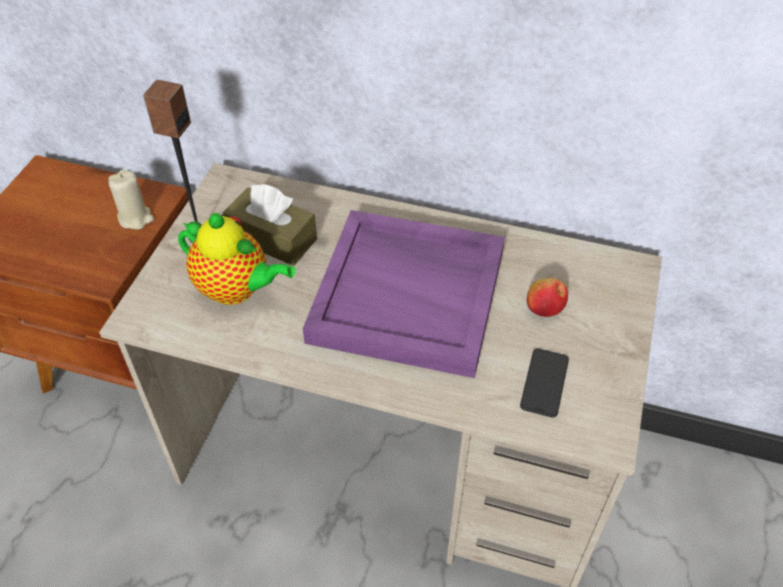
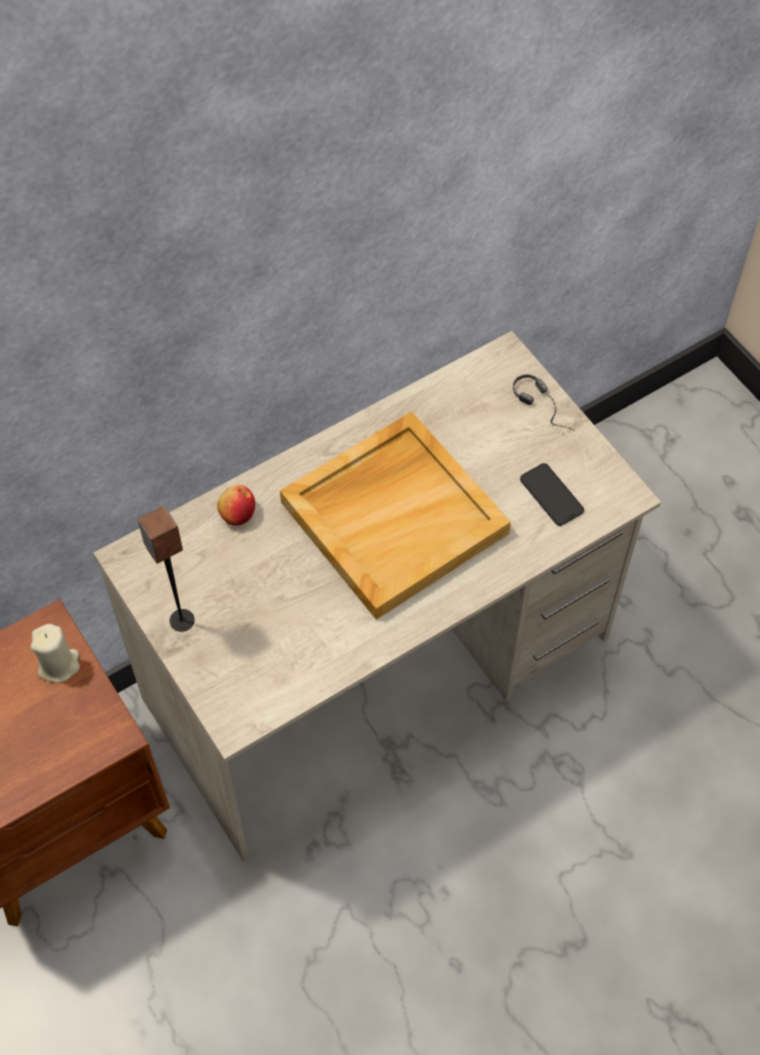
camera: 50 degrees left, 10 degrees up
(237, 290) = (274, 631): teapot -> none
(272, 238) = (239, 568): brown tissue box -> none
(410, 294) = (394, 516): purple tray -> beige tray
(544, 307) = (488, 441): apple -> apple (237, 513)
(621, 325) = (547, 408): none -> headphones

